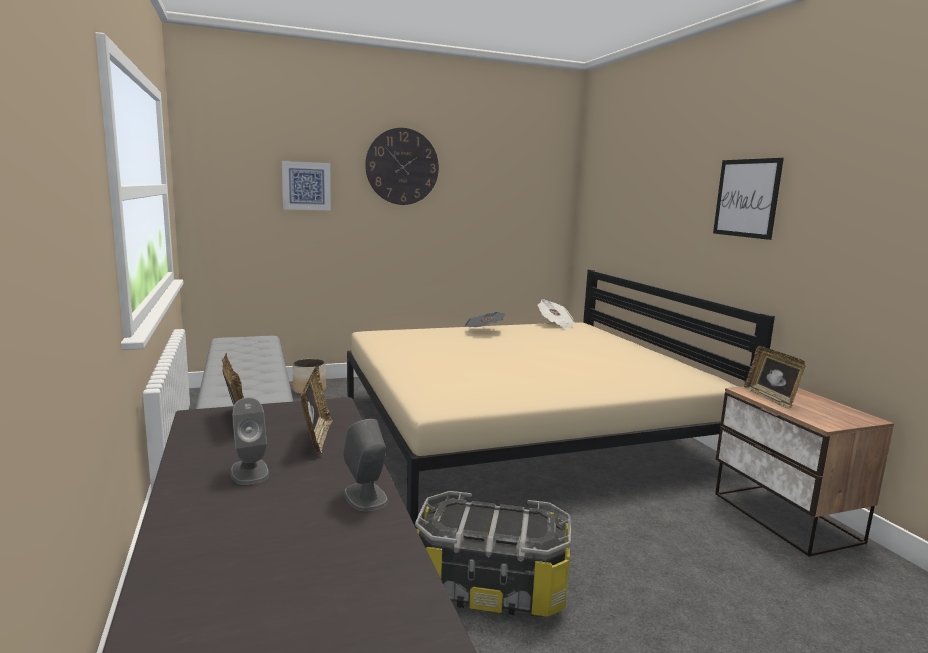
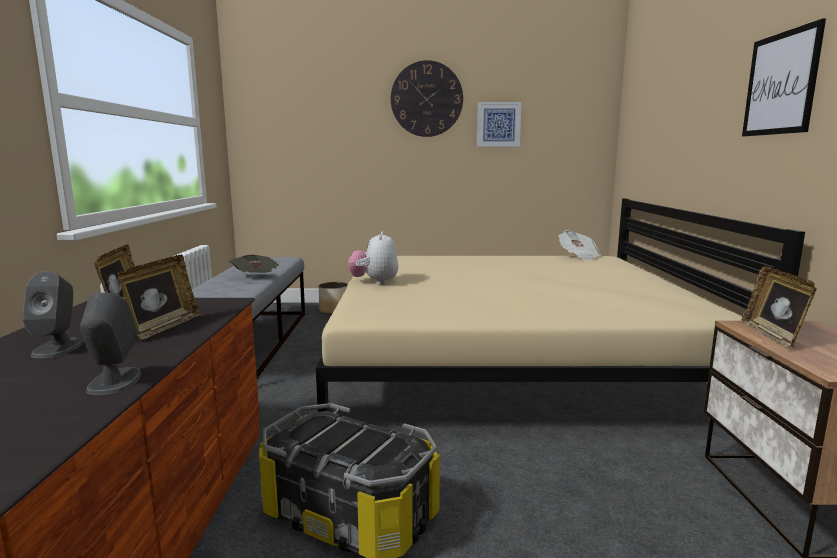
camera: 20 degrees right, 0 degrees up
(306, 186) = (336, 121): picture -> picture (498, 124)
(404, 365) = (374, 282): none -> plush toy
(483, 331) = (491, 259): newspaper -> newspaper (256, 277)

